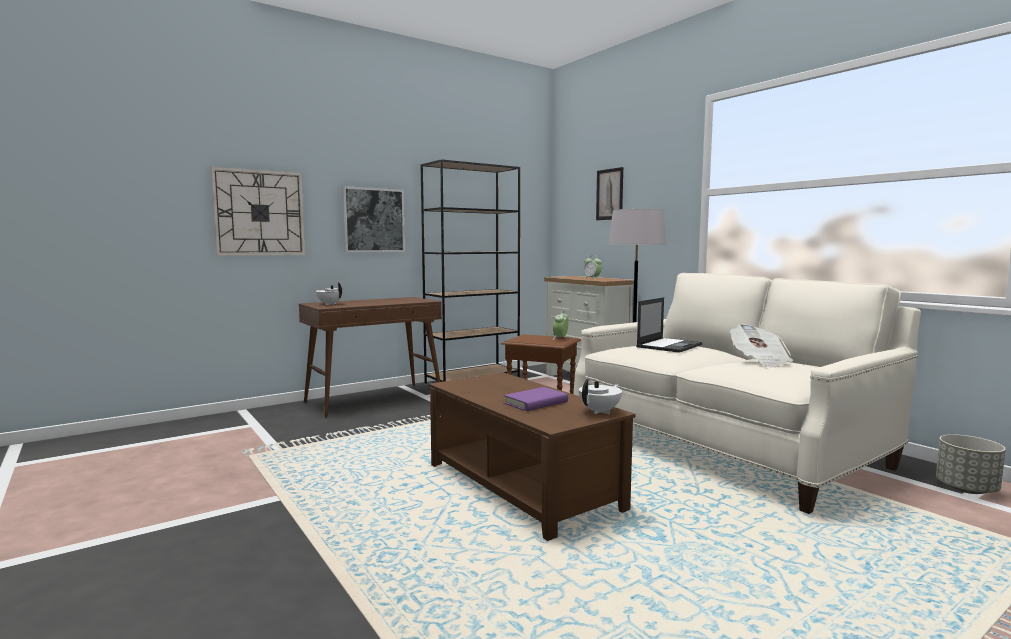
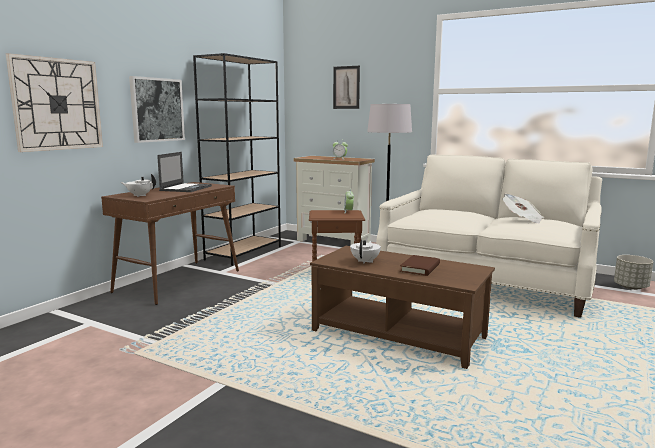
camera: 25 degrees left, 5 degrees up
(536, 403) = (420, 268): purple book -> brown book
(600, 411) = (473, 269): white teapot -> white teapot (365, 261)
(669, 345) = (445, 212): laptop -> laptop (186, 188)

